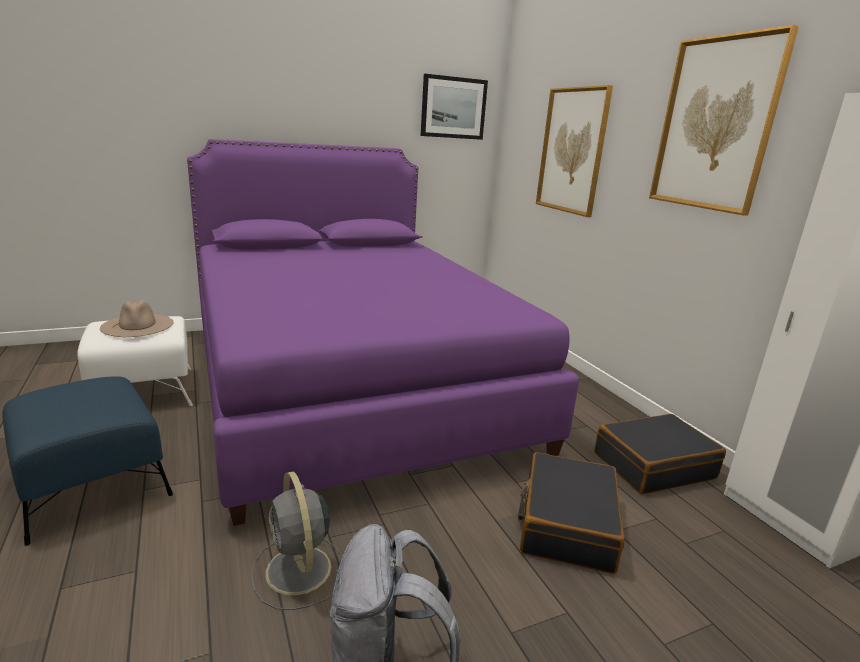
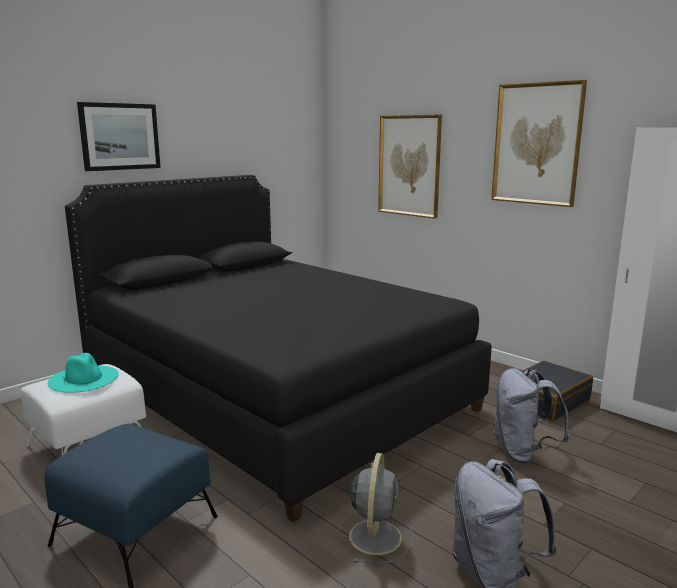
camera: 20 degrees left, 5 degrees down
(137, 325) = (83, 378): beige hat -> turquoise hat
(299, 572) = (375, 535): grey fan -> grey fan turned 120 degrees counterclockwise
(350, 382) = (275, 395): purple bed -> black bed
(453, 108) = (288, 134): picture -> picture (120, 136)
(566, 524) = (523, 452): black suitcase -> grey backpack

